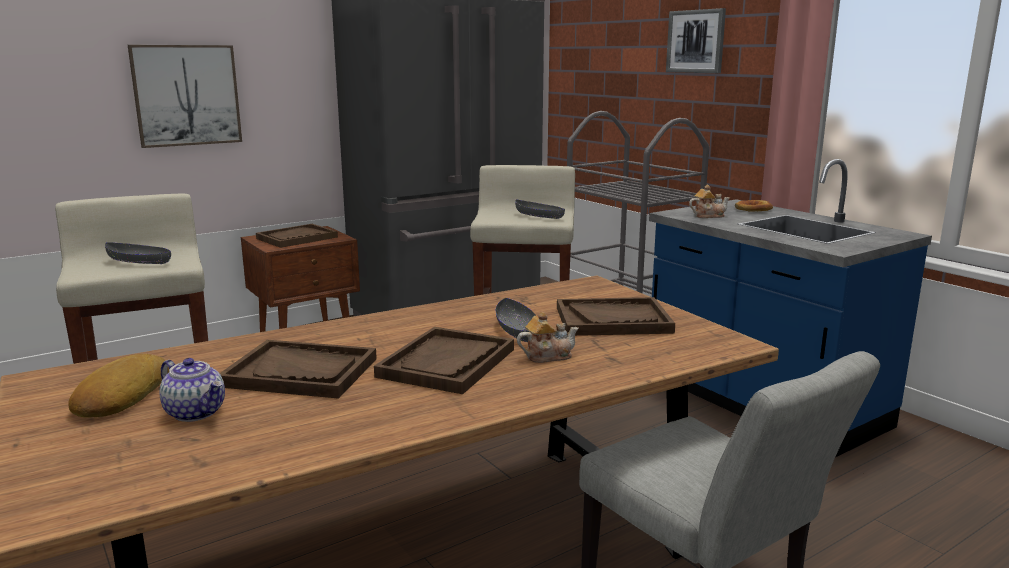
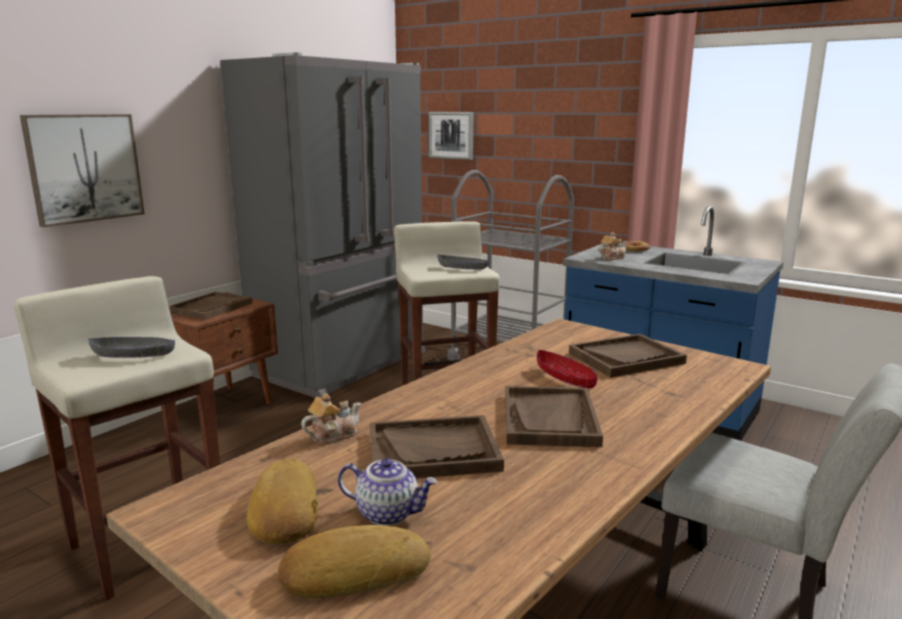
camera: 20 degrees left, 0 degrees up
(112, 447) = (354, 571): none -> bread
(517, 331) = (565, 379): grey bowl -> red bowl
(547, 356) = (620, 399): teapot -> teapot (332, 435)
(696, 41) = (554, 109): picture -> picture (451, 135)

